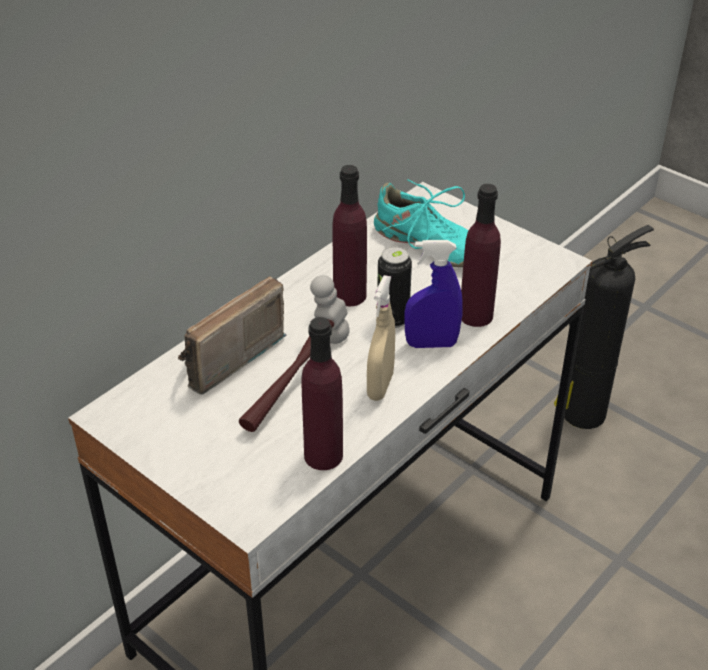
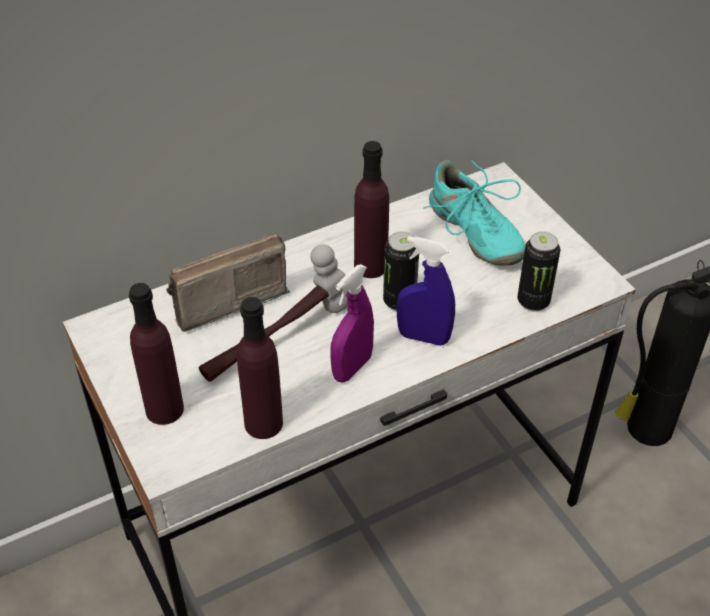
camera: 20 degrees right, 5 degrees up
(380, 386) = (352, 367): beige spray bottle -> purple spray bottle
(476, 315) = (483, 318): purple bottle -> purple bottle (164, 409)
(512, 291) = (533, 301): none -> can

